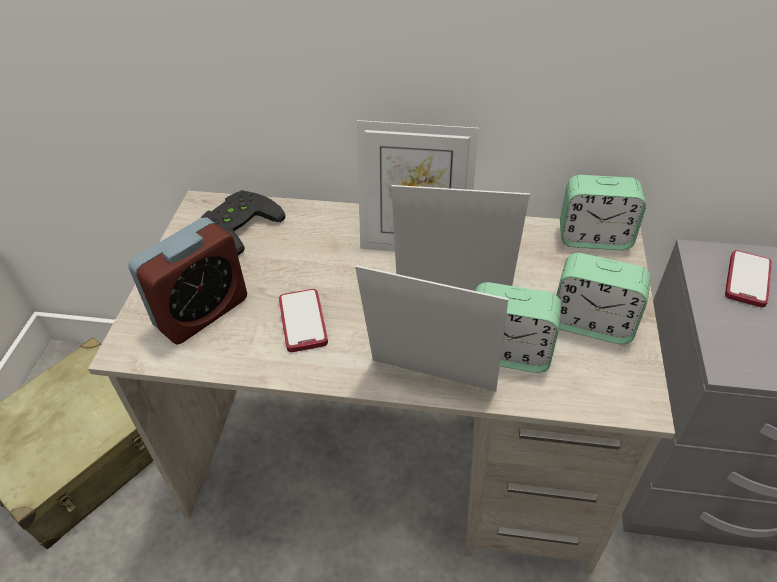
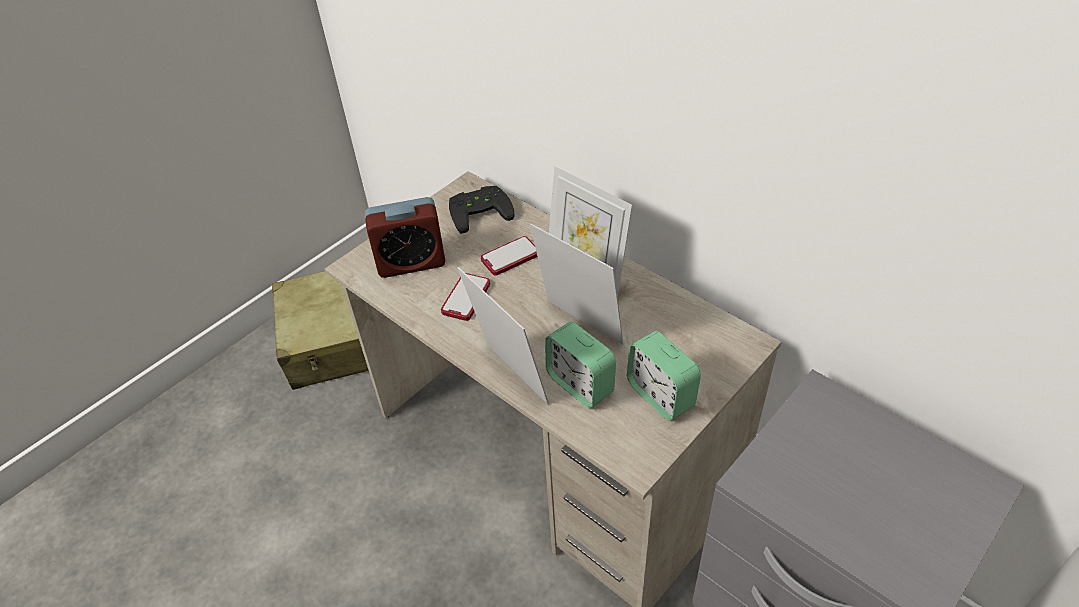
camera: 35 degrees right, 0 degrees up
(594, 238) = (730, 334): alarm clock -> none
(747, 280) = (837, 429): phone -> phone (510, 257)

